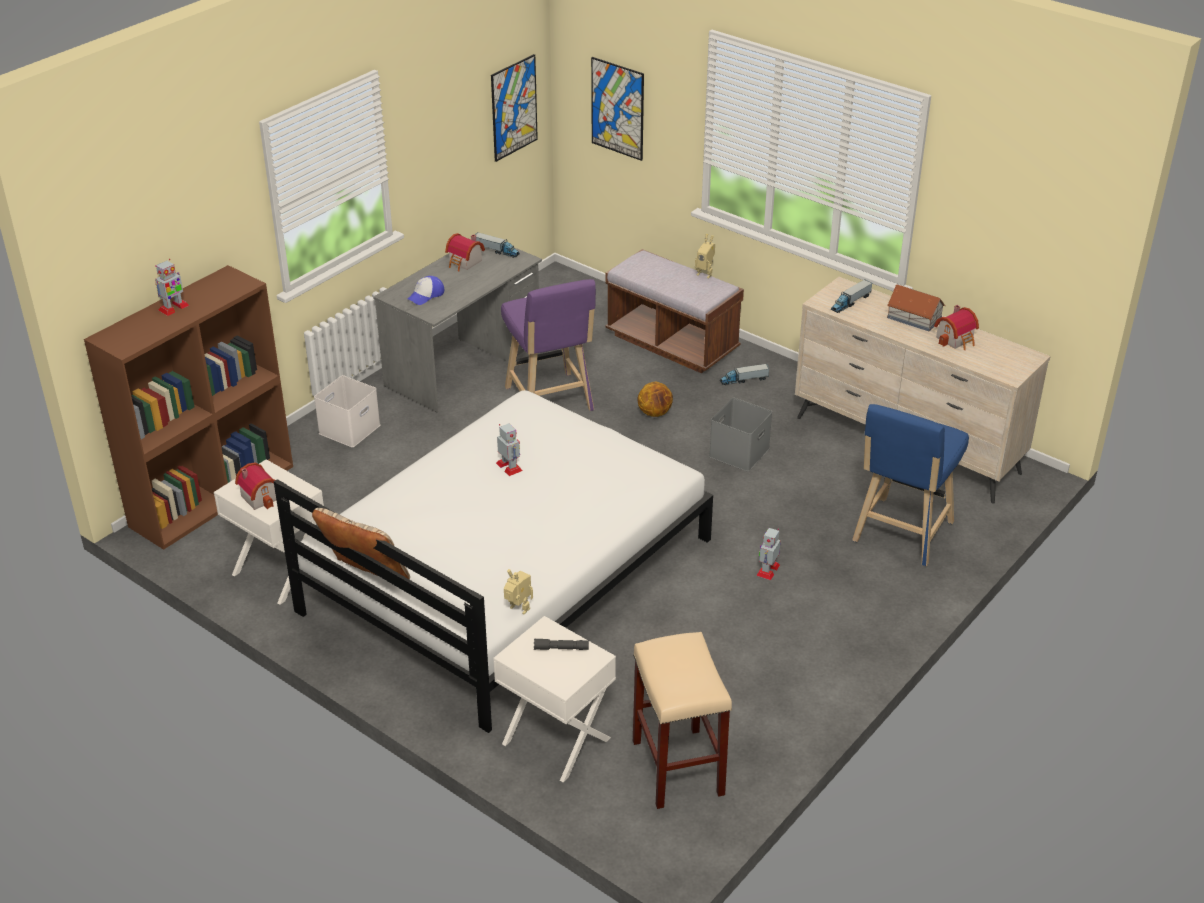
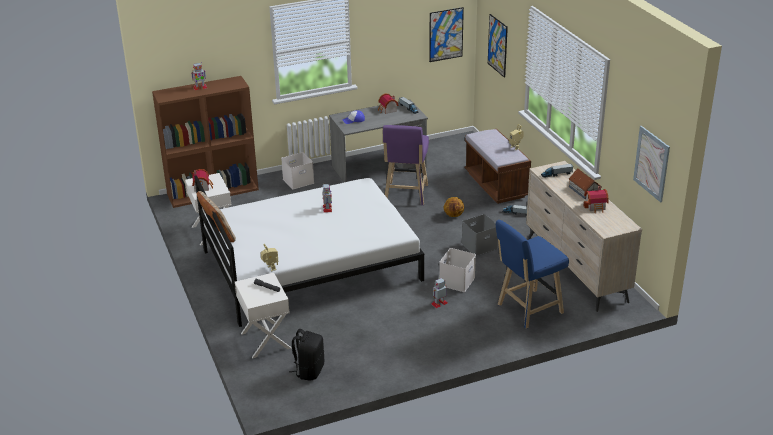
camera: 30 degrees right, 5 degrees down
(676, 767) = (309, 371): beige stool -> black backpack
(761, 524) = (457, 282): none -> white storage box
(1048, 249) = (651, 163): none -> picture

